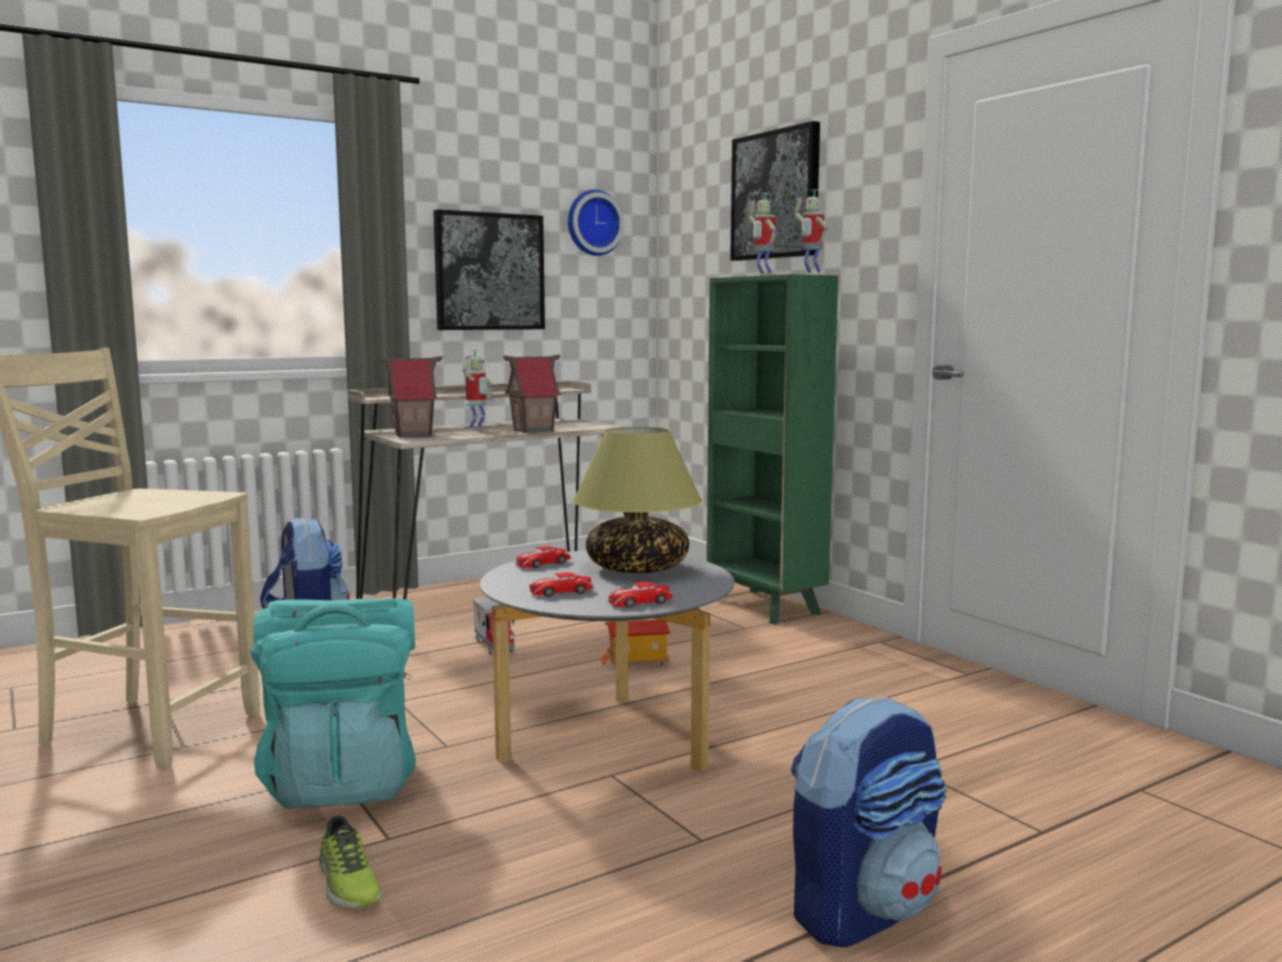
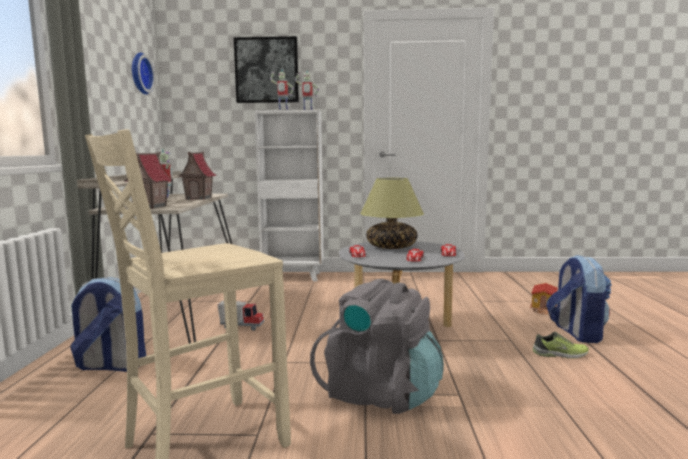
camera: 55 degrees left, 0 degrees up
(343, 783) = (380, 394): turquoise backpack -> grey backpack
(347, 884) = (500, 412): shoe -> shoe (560, 354)
(489, 272) = (105, 98): picture -> none
(637, 662) = (319, 309): toy house -> toy house (544, 309)
(765, 607) = (293, 277): green bookcase -> white bookcase

